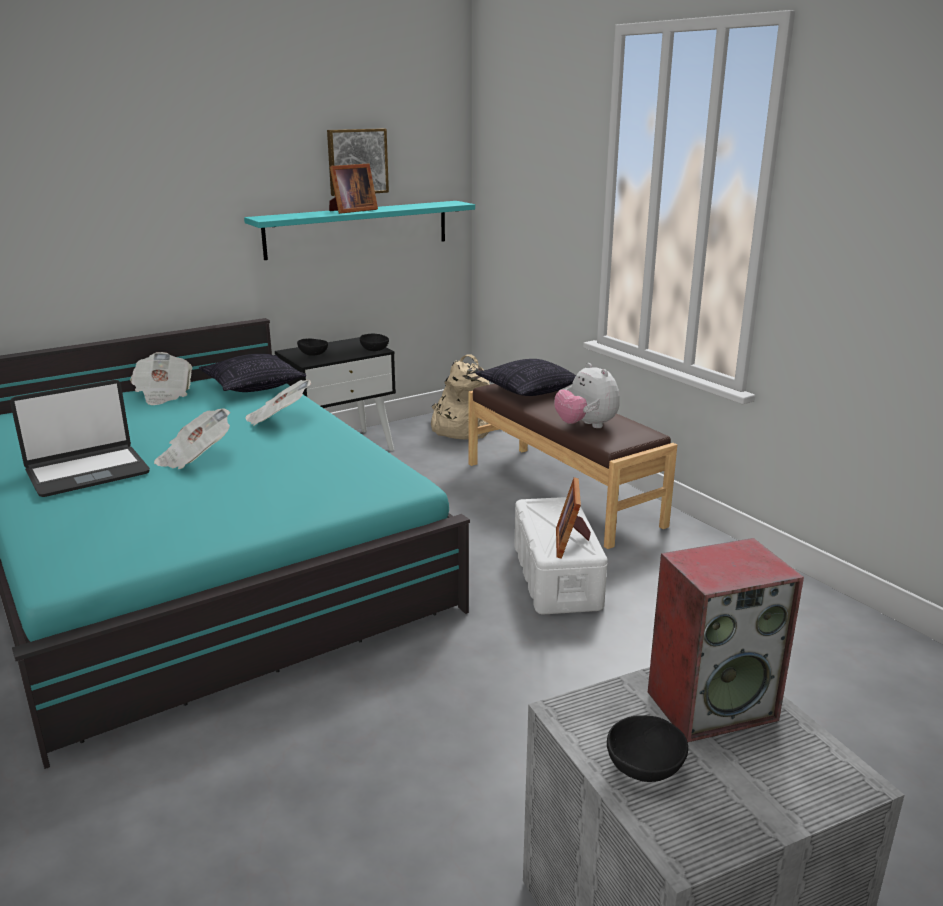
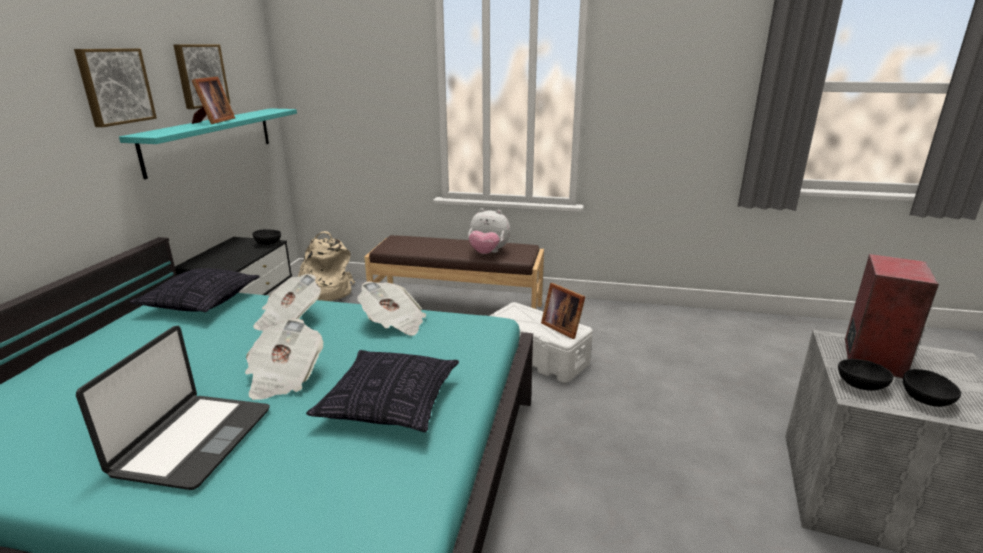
camera: 45 degrees left, 0 degrees up
(163, 394) = (112, 341): newspaper -> newspaper (394, 323)
(249, 170) = (115, 86): none -> picture
(313, 354) = (219, 260): black bowl -> black bowl (859, 385)
(529, 390) = (410, 243): pillow -> pillow (390, 404)

